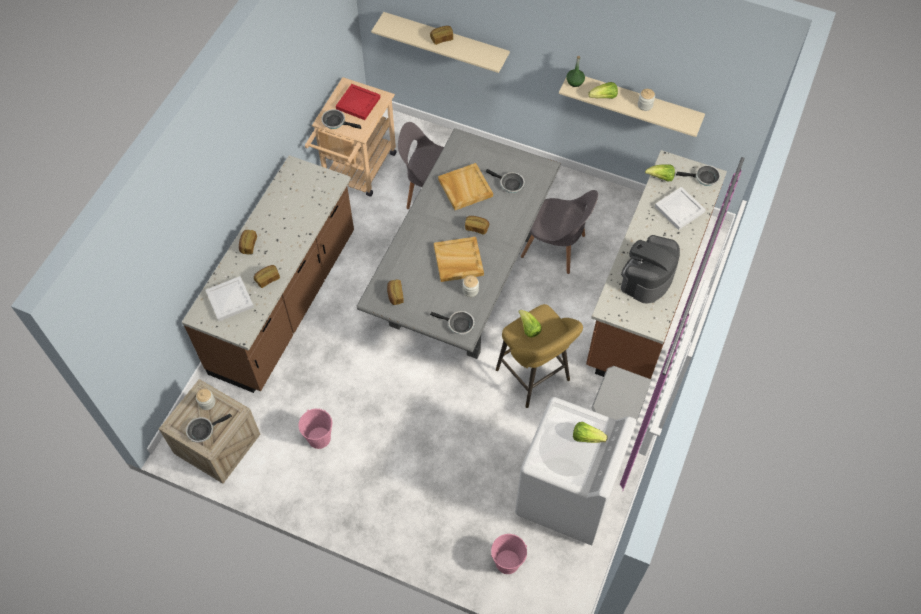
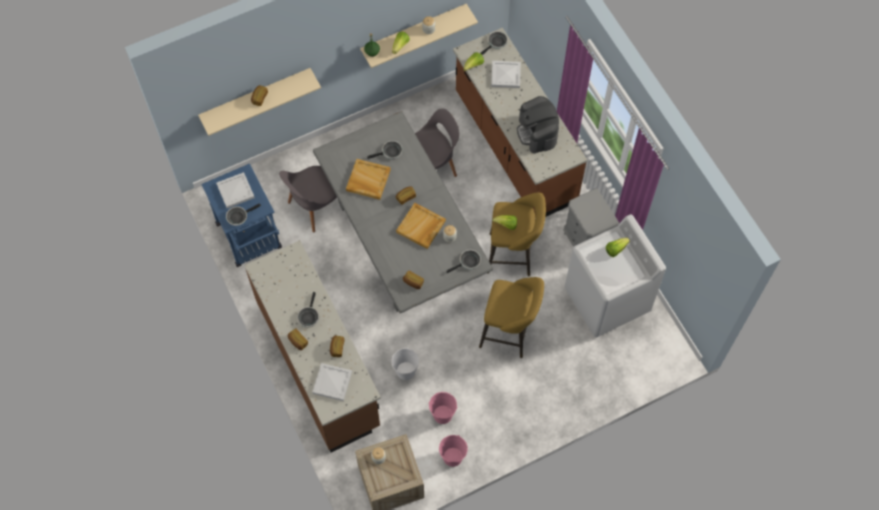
camera: 50 degrees left, 5 degrees up
(203, 430) = (397, 473): frying pan -> frying pan (308, 316)
(337, 375) = (405, 371): none -> white bucket
(357, 103) = (235, 191): red tray -> white tray
(357, 172) = (251, 240): beige cart -> blue cart
(452, 434) = (509, 333): none -> yellow stool
(507, 562) = (620, 366): pink bucket -> pink bucket (452, 457)

